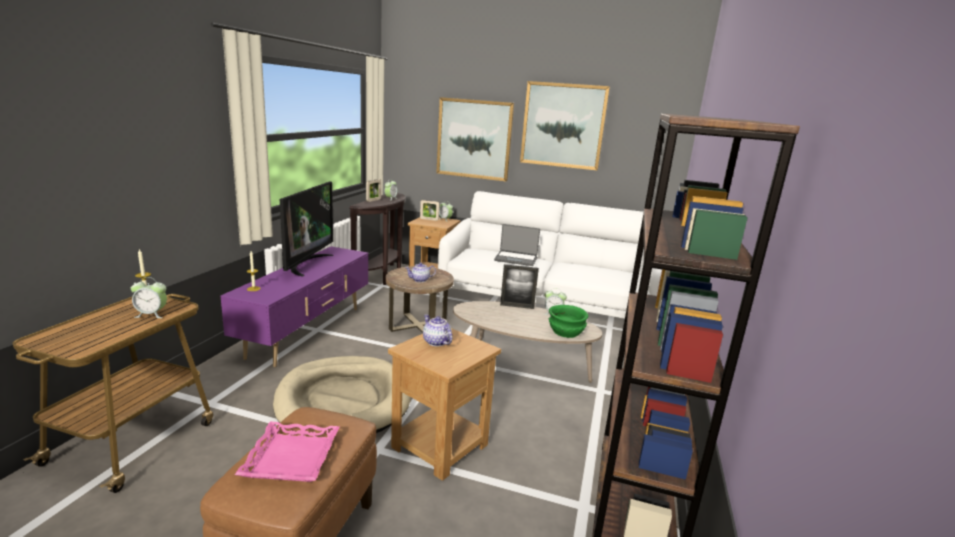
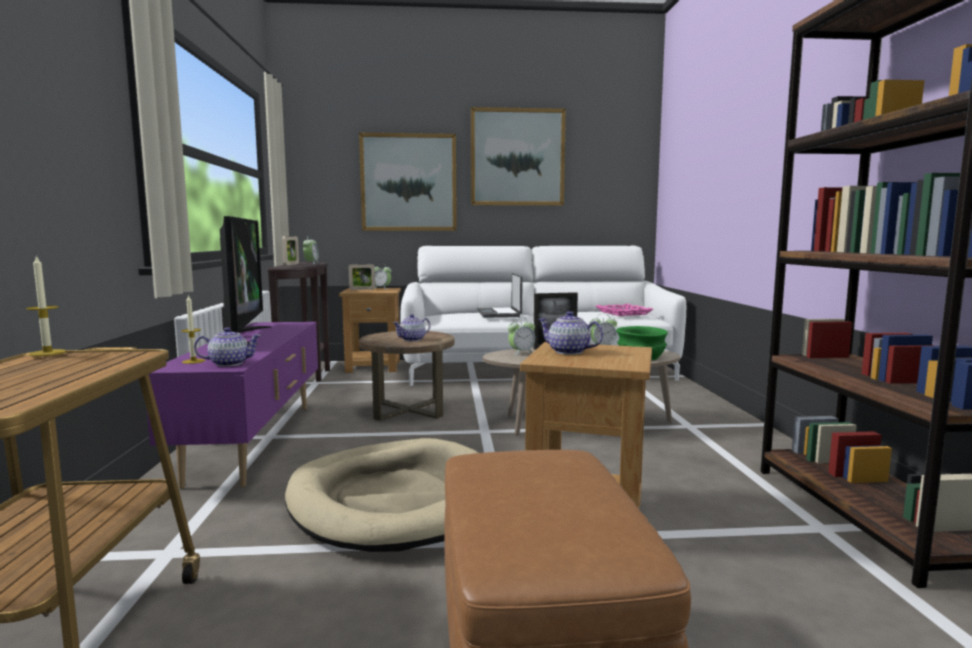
camera: 20 degrees left, 10 degrees down
(151, 314) = (92, 363): alarm clock -> alarm clock (521, 353)
(268, 295) = (229, 363): none -> teapot
(290, 457) = (543, 501): pink tray -> pink tray (623, 313)
(516, 259) = (500, 314): laptop -> laptop turned 90 degrees clockwise

